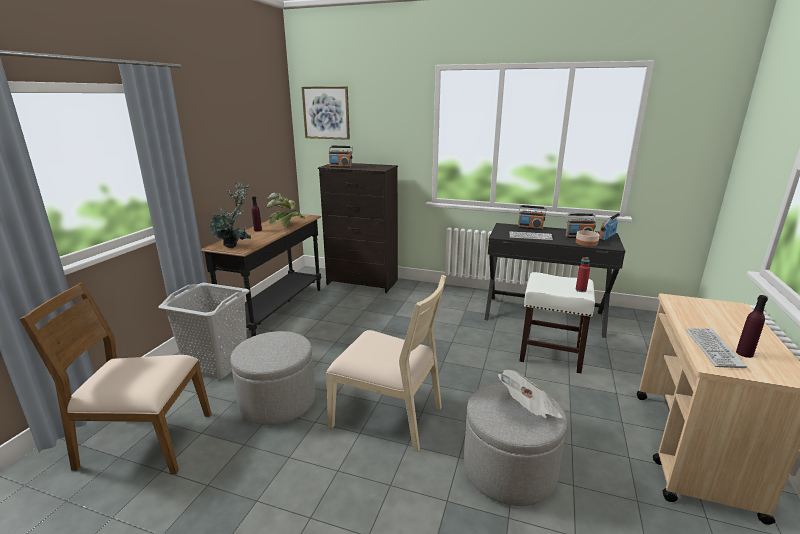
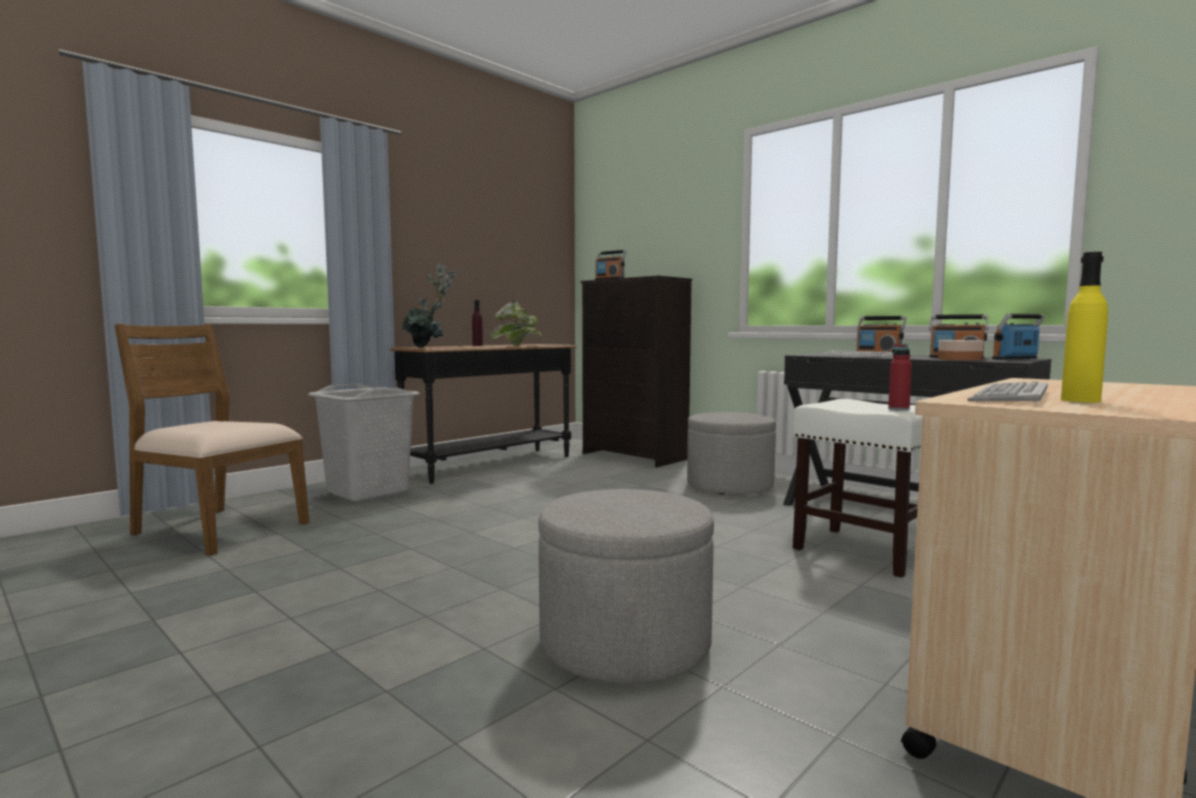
camera: 25 degrees right, 15 degrees down
(278, 401) = (391, 526): grey ottoman -> grey ottoman (729, 485)
(326, 113) = (611, 220): picture -> none
(388, 415) = (511, 560): beige chair -> none
(528, 408) = (643, 507): newspaper -> none
(744, 353) = (1080, 400): purple bottle -> yellow bottle

